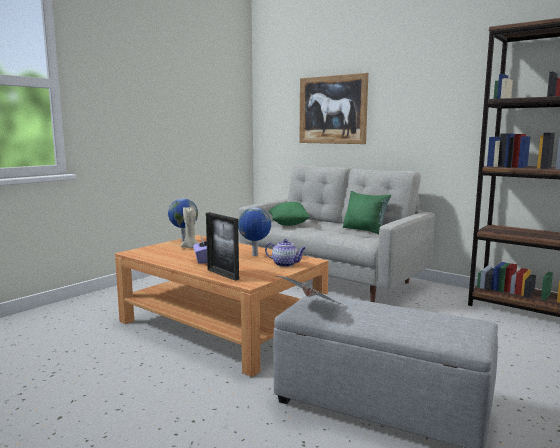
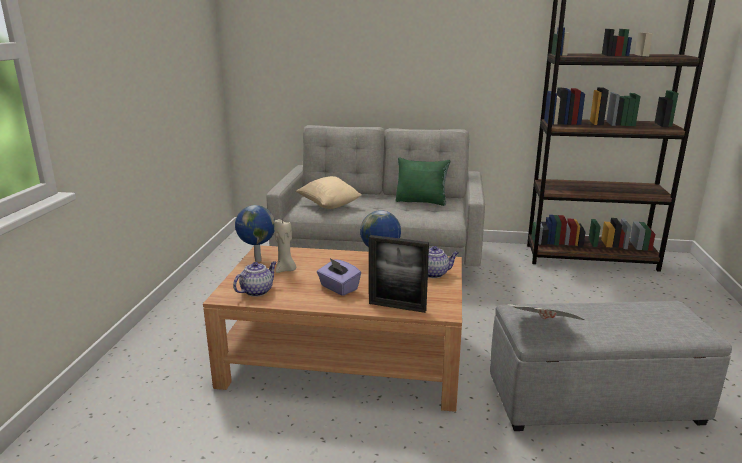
camera: 30 degrees left, 10 degrees up
(154, 253) = (257, 291): none -> teapot
(288, 224) = (329, 205): green pillow -> beige pillow
(332, 110) = (346, 54): picture -> none

